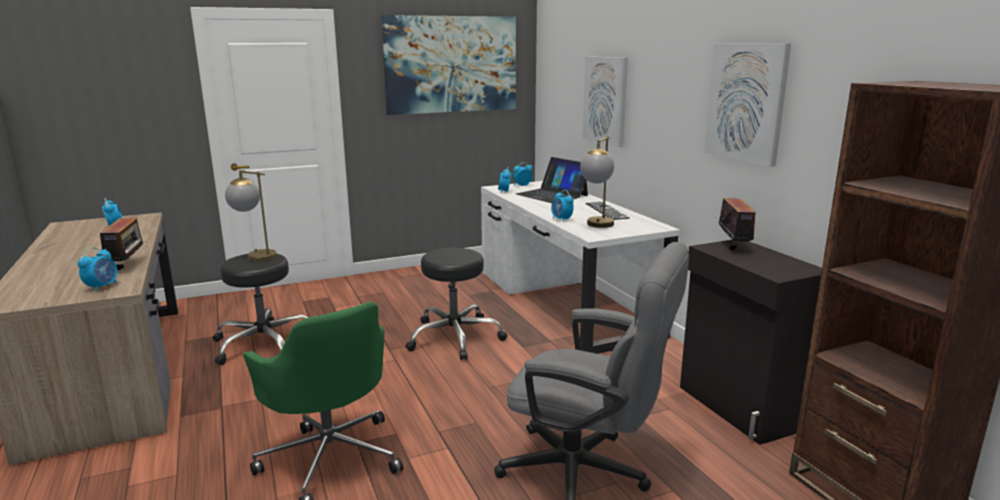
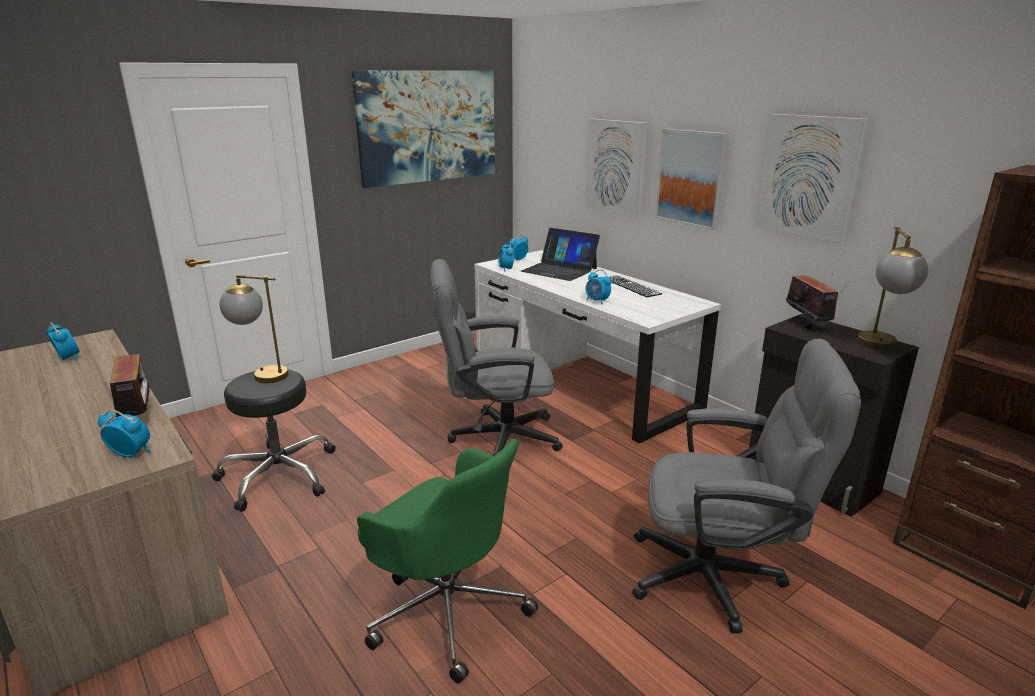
camera: 15 degrees left, 5 degrees up
(102, 287) = (131, 454): alarm clock -> alarm clock turned 75 degrees counterclockwise
(455, 337) = (494, 438): black stool -> grey office chair
(597, 226) = (640, 307): table lamp -> table lamp (880, 347)
(659, 108) = (691, 178): none -> picture

